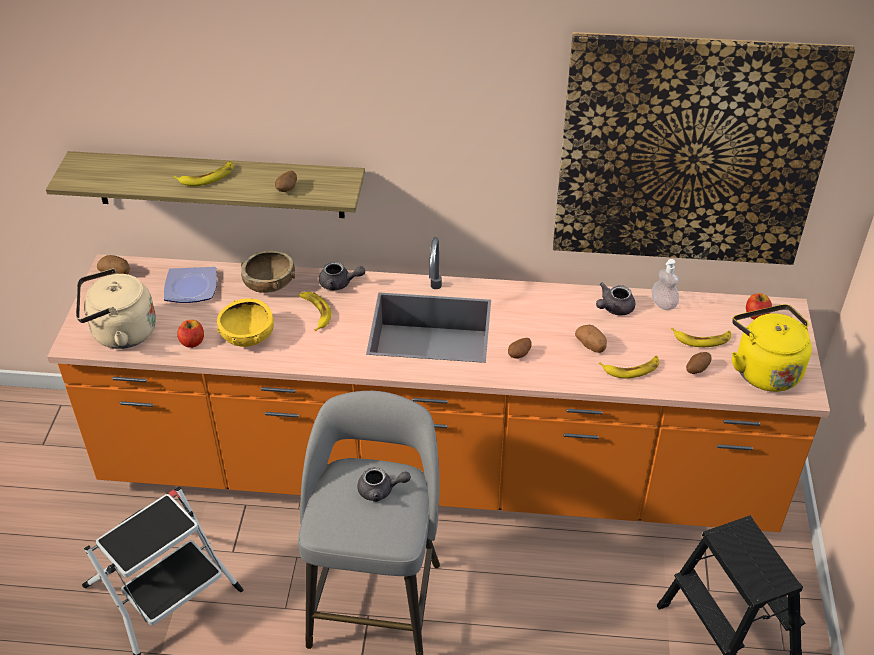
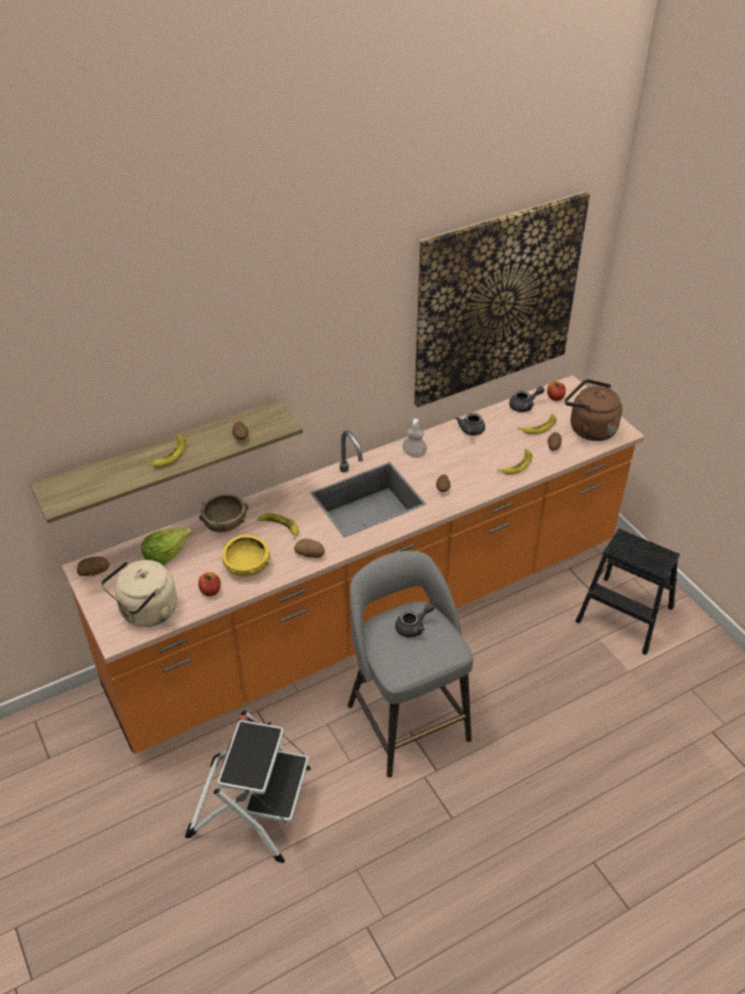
camera: 35 degrees left, 0 degrees up
(190, 287) = (166, 554): plate -> lettuce
(339, 283) = (276, 499): grey teapot -> grey teapot (524, 406)
(591, 346) = (480, 462): potato -> potato (310, 554)
(663, 304) = (497, 415): soap dispenser -> soap dispenser (414, 454)
(764, 369) = (589, 428): yellow kettle -> brown kettle

